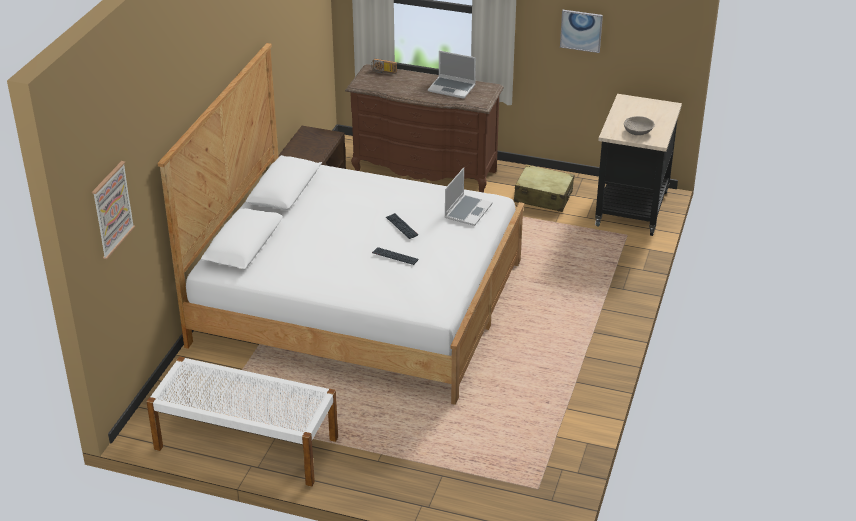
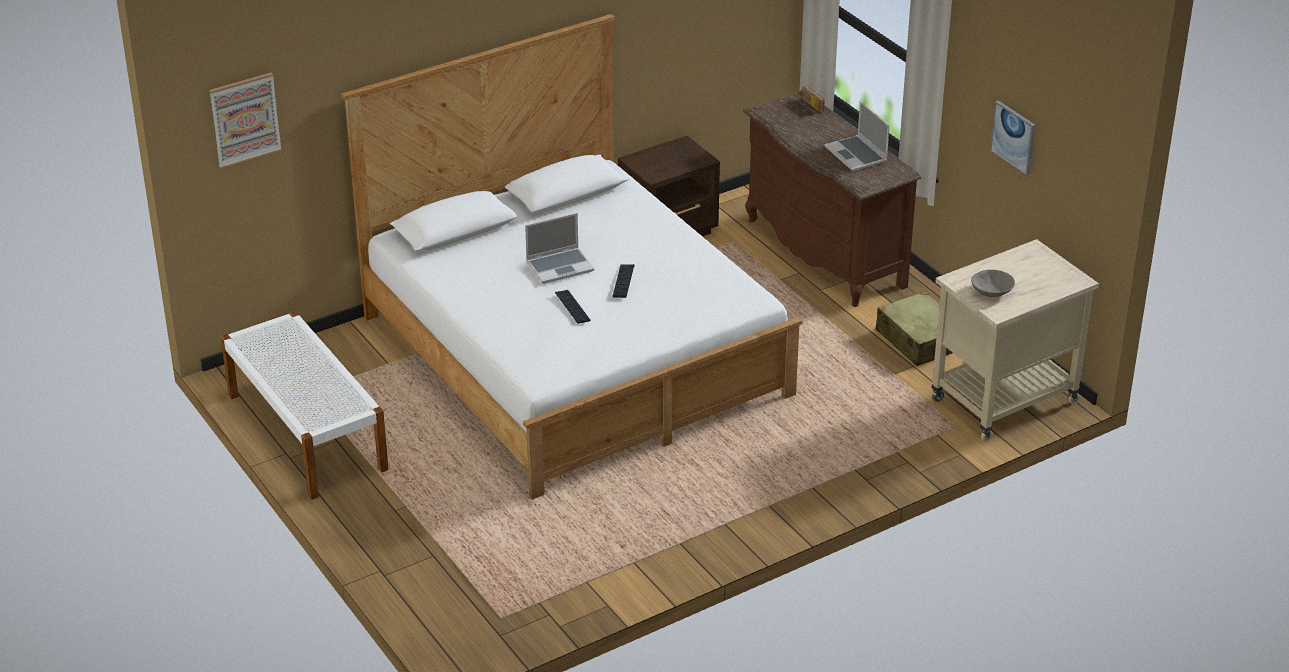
camera: 40 degrees right, 0 degrees up
(468, 211) = (712, 297): laptop -> laptop (560, 266)
(632, 210) = (1004, 403): black cart -> beige cart

